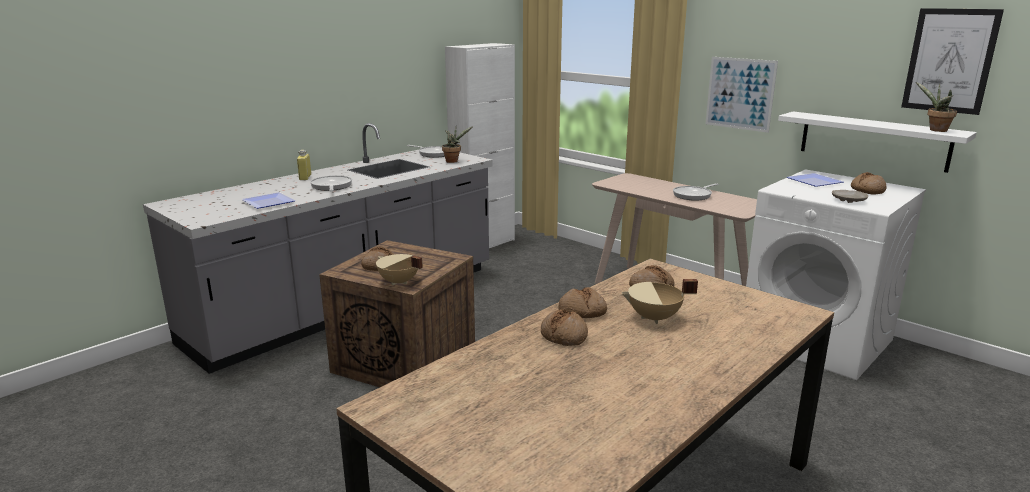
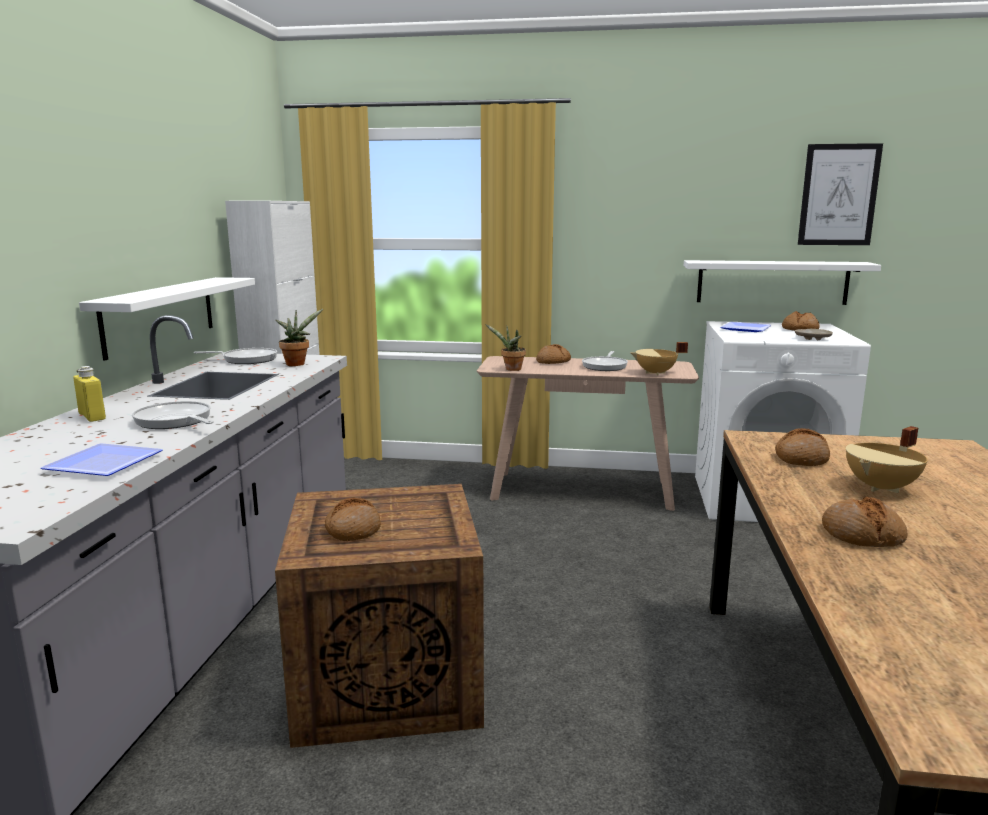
camera: 35 degrees left, 5 degrees down
(381, 121) = (160, 315): none -> white shelf
(398, 282) = (429, 545): beige cooking pot -> beige cooking pot (656, 373)
(582, 311) = (809, 502): bread -> bread (553, 362)
(740, 94) = (620, 246): picture -> none
(935, 130) = (842, 262): potted plant -> potted plant (511, 369)

